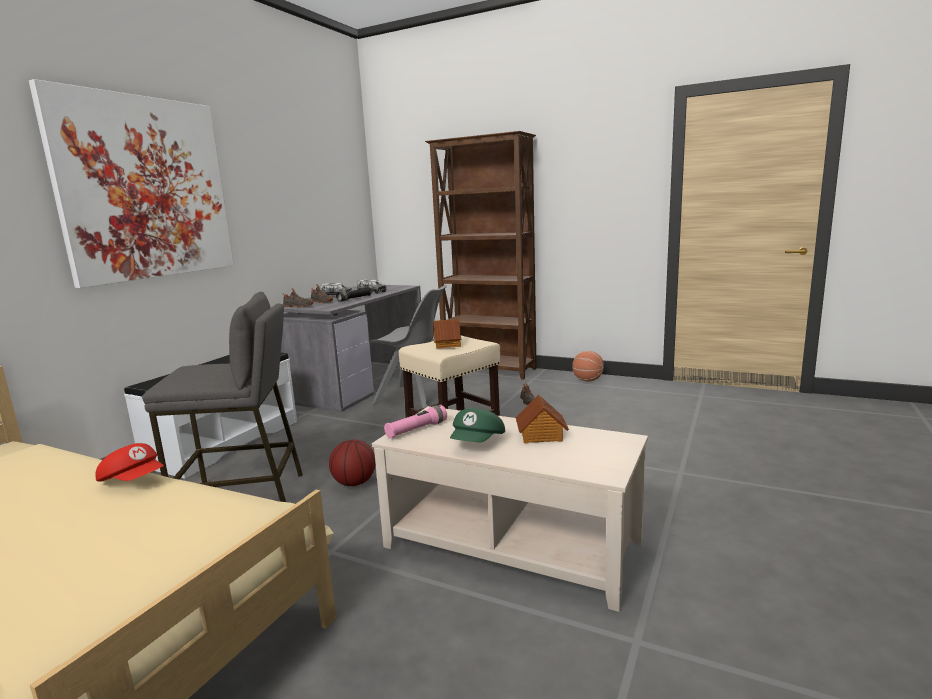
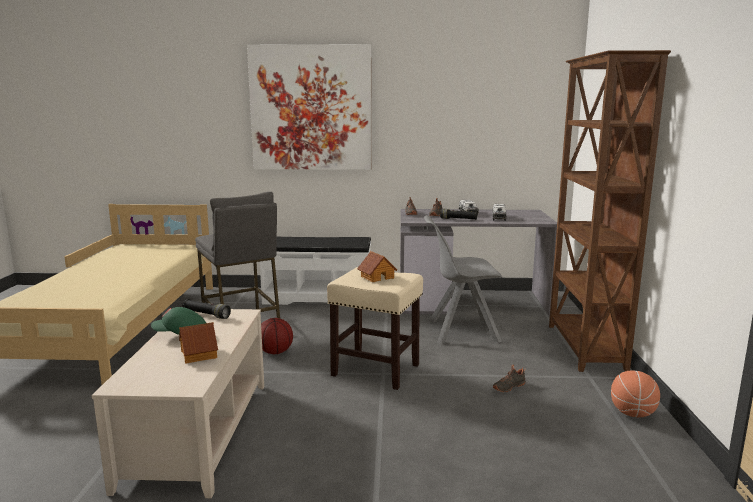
camera: 65 degrees right, 0 degrees up
(134, 481) = (143, 277): red cap -> none
(414, 397) = (461, 331): grey chair -> grey chair turned 90 degrees clockwise
(417, 430) = (206, 315): pink flashlight -> black flashlight

